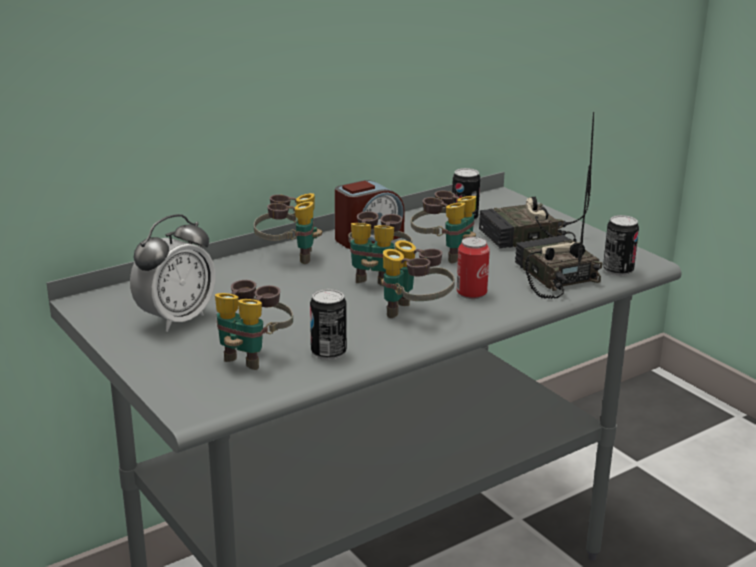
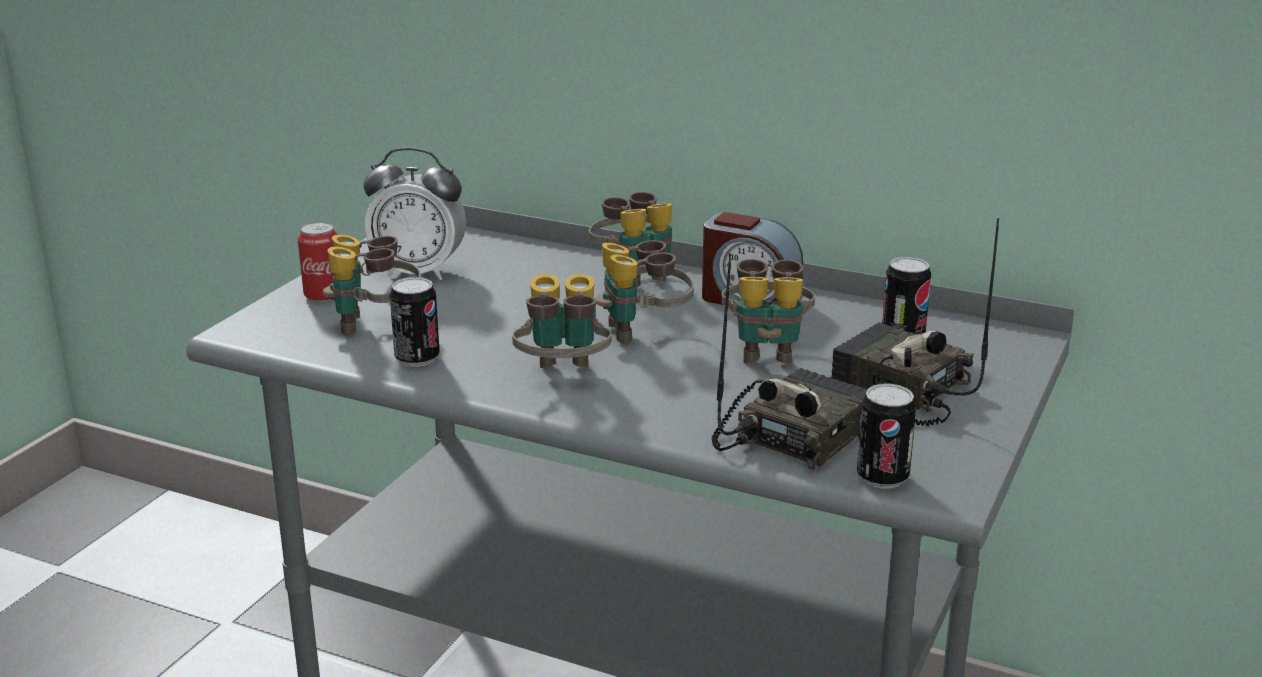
camera: 60 degrees right, 0 degrees up
(471, 293) = (667, 395): can -> can (323, 295)

